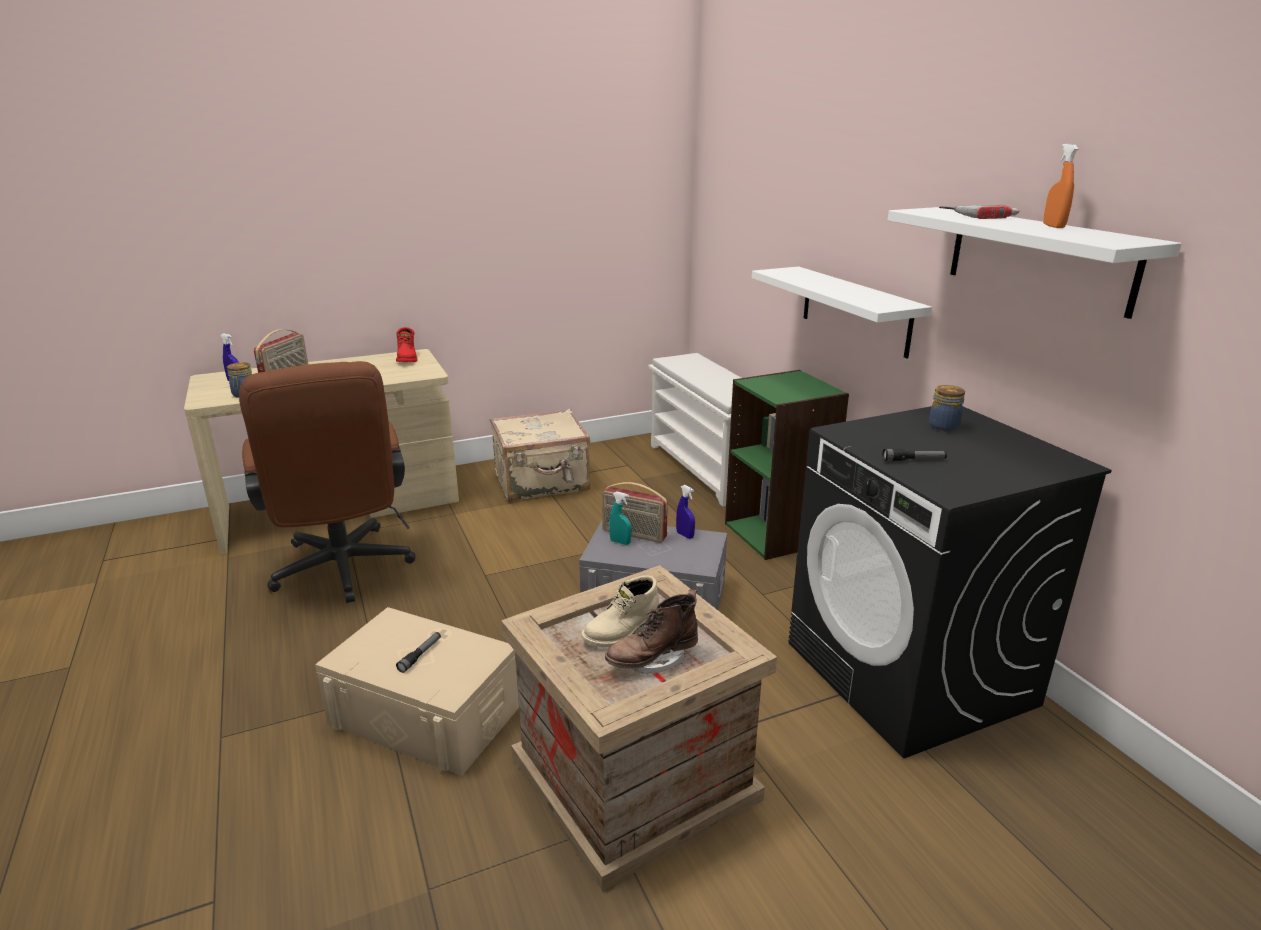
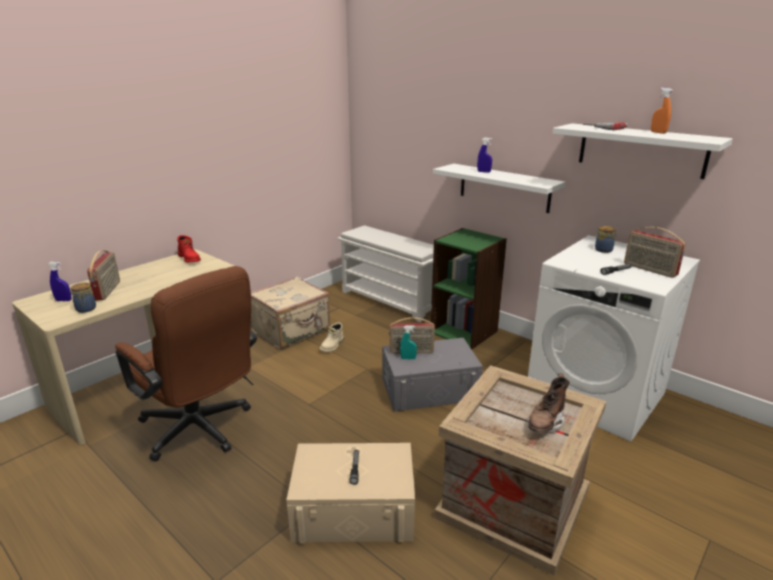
camera: 25 degrees left, 0 degrees up
(622, 631) = (511, 411): beige boot -> beige boot (332, 345)
(685, 535) = (441, 344): blue spray bottle -> blue spray bottle (483, 172)
(910, 674) = (596, 395): black washing machine -> white washing machine
(980, 468) = (649, 270): none -> radio

